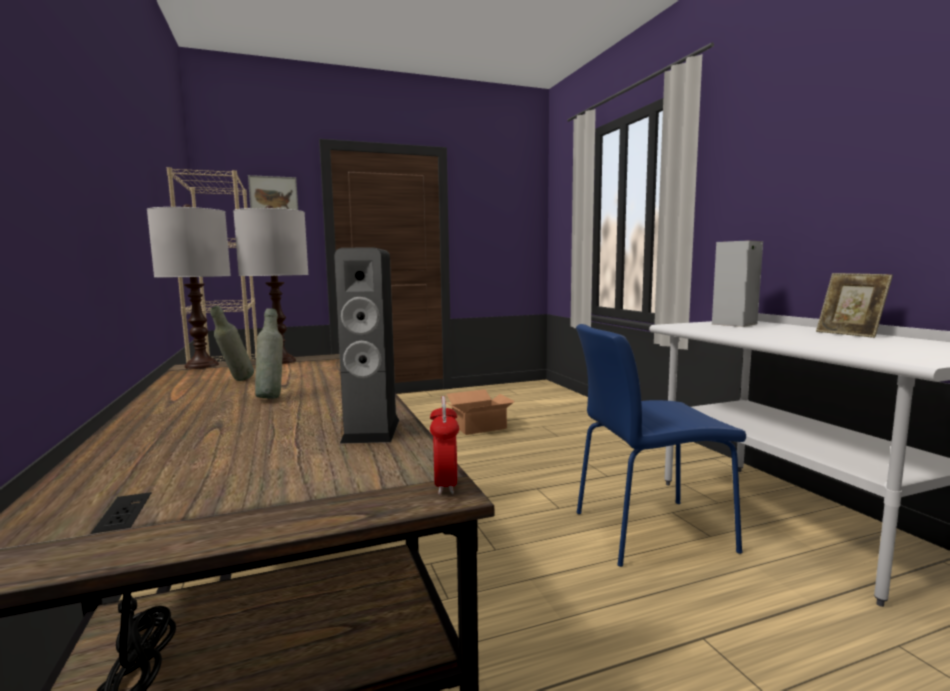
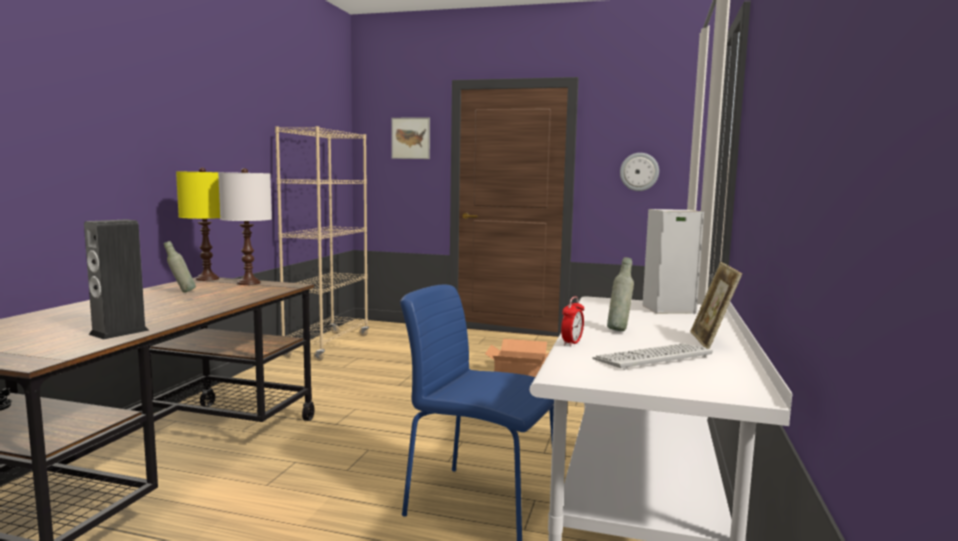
camera: 35 degrees right, 0 degrees up
(202, 365) = (208, 279): white table lamp -> yellow table lamp
(271, 397) = (158, 305): grey bottle -> grey bottle (619, 330)
(445, 485) = (45, 361): alarm clock -> alarm clock (572, 343)
(502, 235) = (639, 172): none -> wall clock
(884, 345) = (653, 357): none -> keyboard

